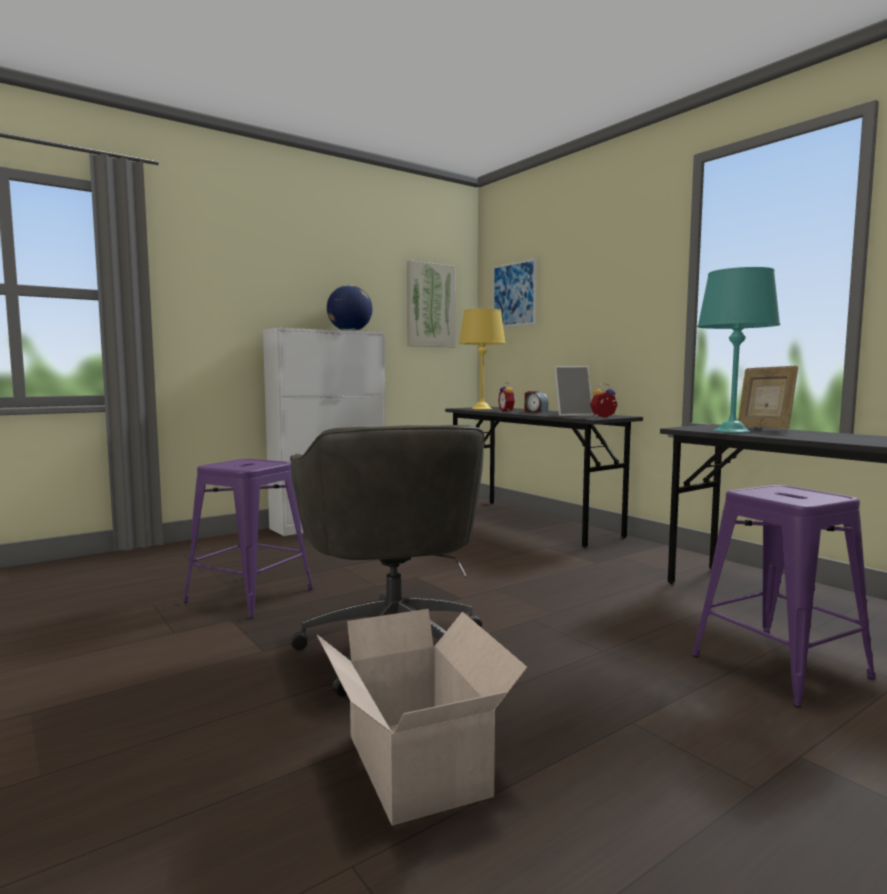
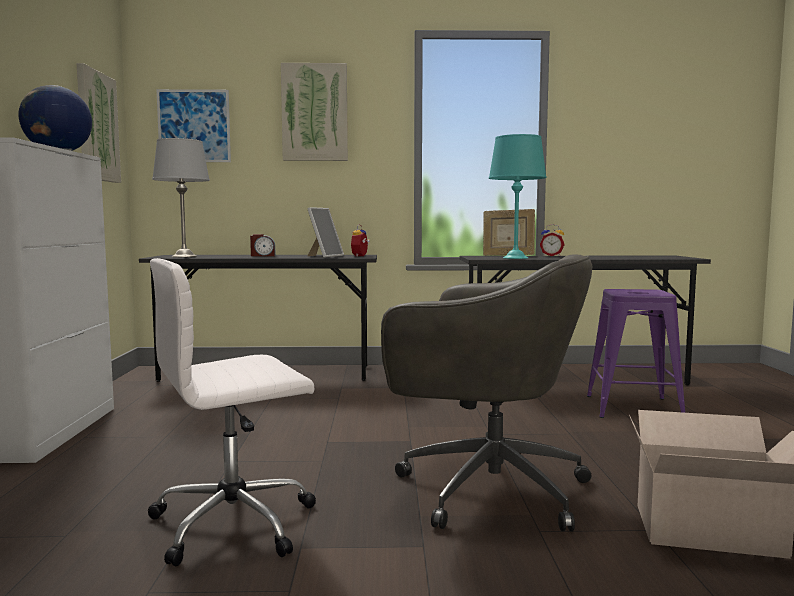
camera: 55 degrees left, 0 degrees up
(250, 596) = (236, 523): purple stool -> white office chair
(482, 408) = (184, 256): yellow table lamp -> grey table lamp
(507, 411) = (235, 257): alarm clock -> alarm clock (551, 256)
(598, 268) = (315, 113): none -> picture

